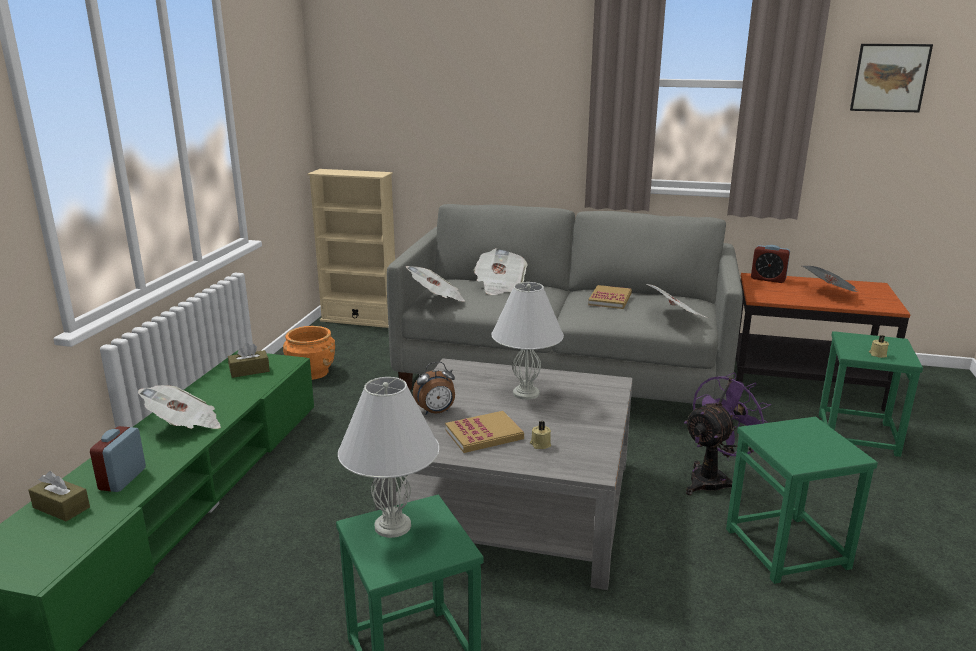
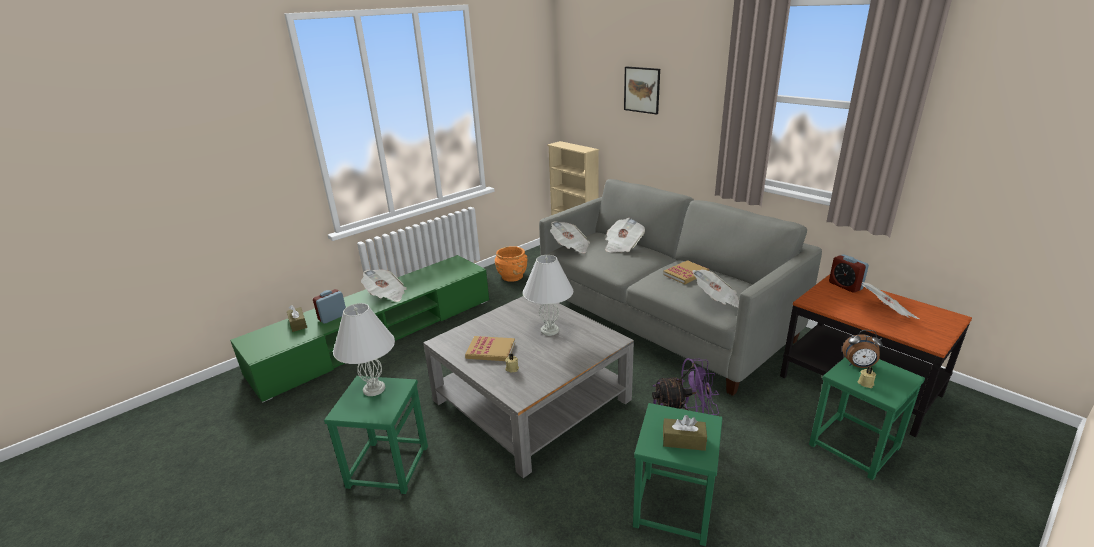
camera: 35 degrees right, 5 degrees up
(249, 371) = (448, 270): brown tissue box -> brown tissue box (683, 441)
(436, 412) = (484, 327): alarm clock -> alarm clock (858, 366)
(890, 78) = (1014, 111): picture -> picture (642, 90)

